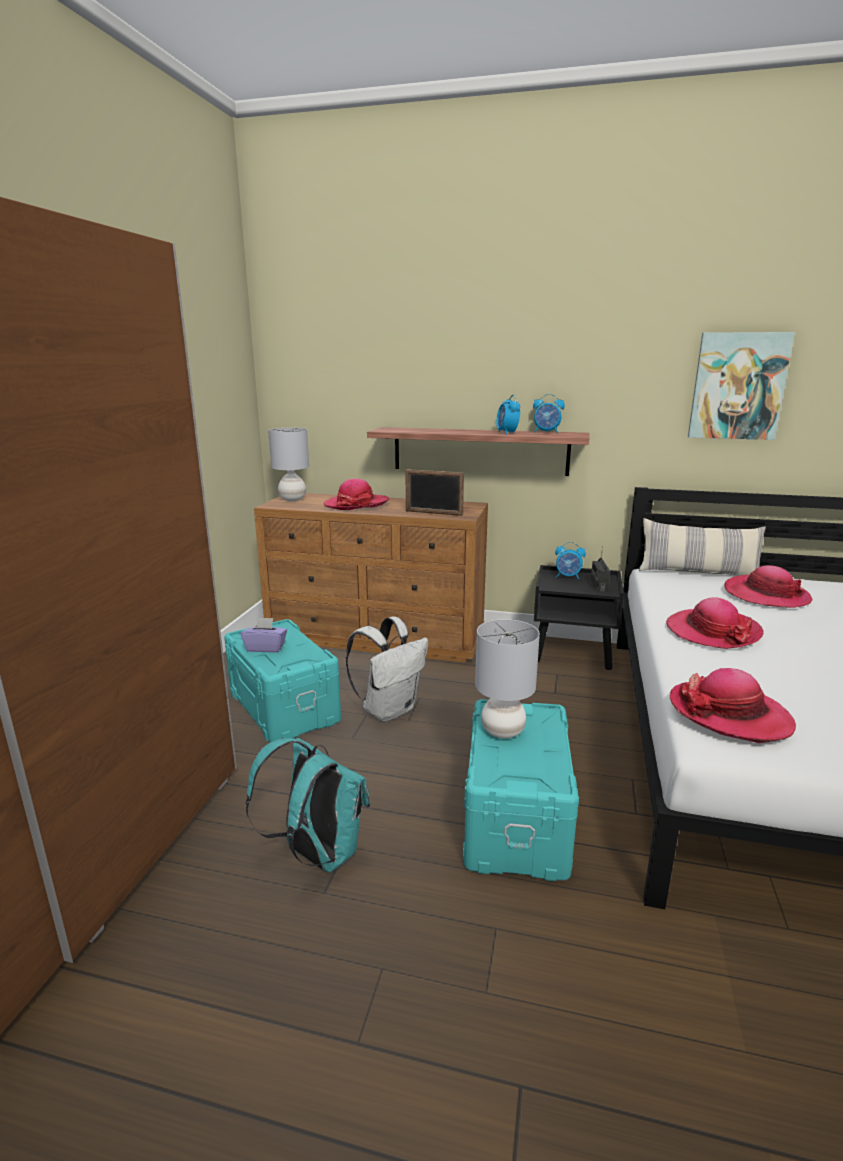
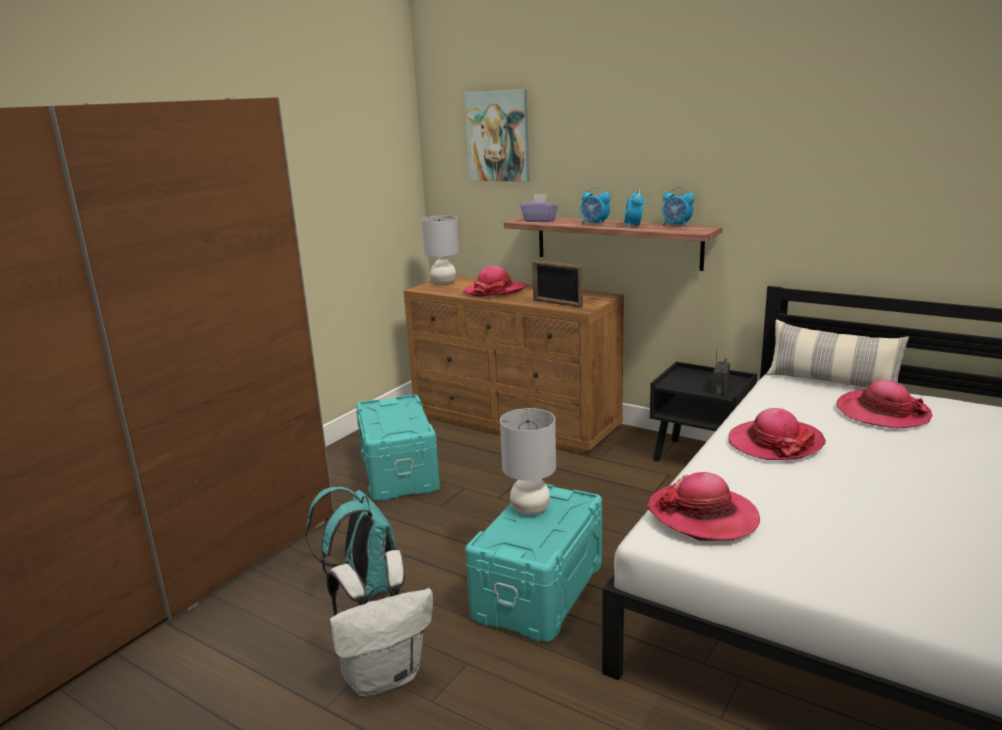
camera: 20 degrees right, 0 degrees up
(265, 648) = (383, 417): purple tissue box -> purple tissue box (539, 220)
(389, 709) = (486, 486): white backpack -> white backpack (384, 675)
(568, 577) = (696, 376): alarm clock -> alarm clock (594, 224)
(738, 386) = (879, 180): picture -> picture (498, 136)

